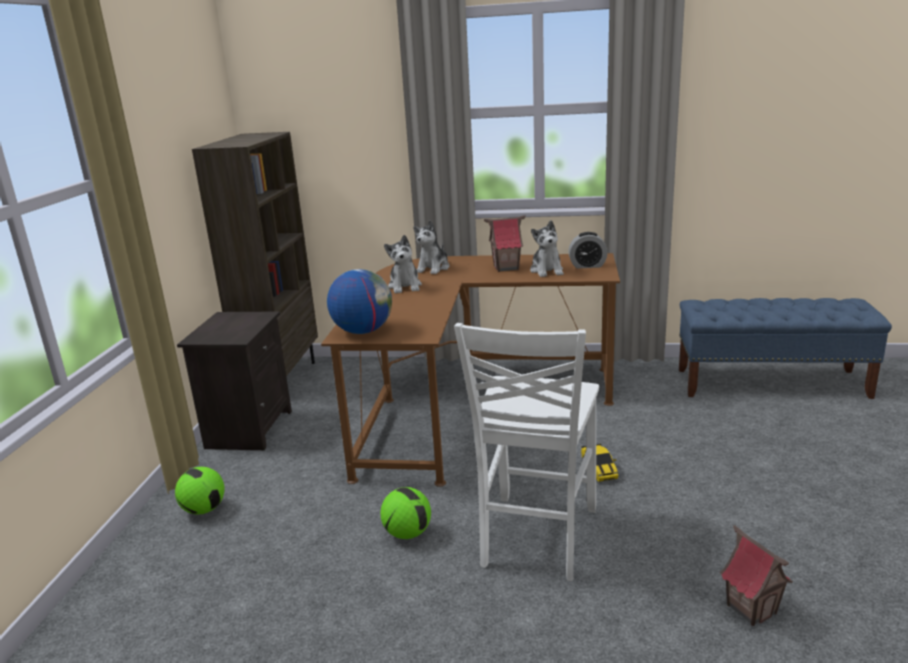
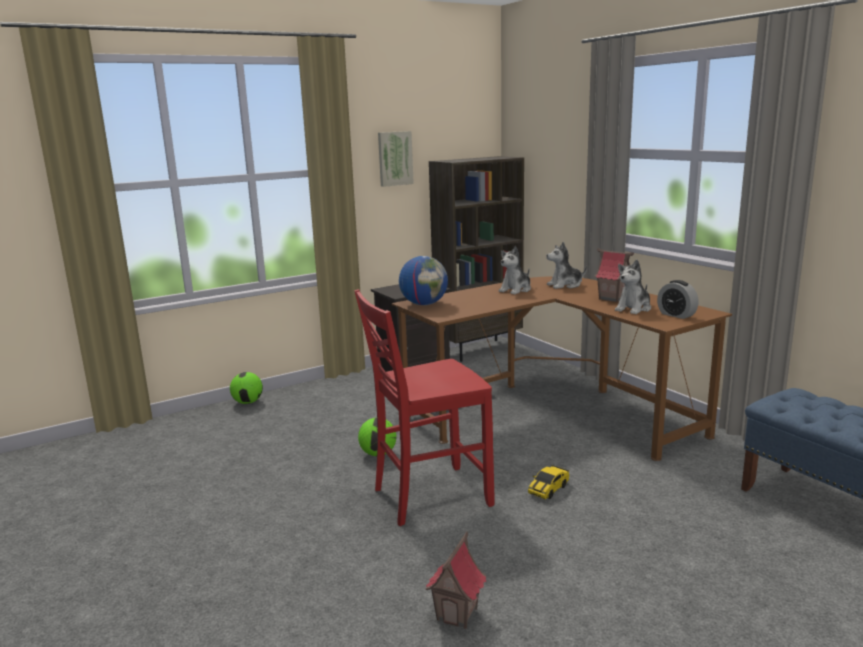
camera: 50 degrees right, 5 degrees down
(158, 150) = (394, 158): none -> picture
(204, 509) = (327, 394): football -> football (248, 402)
(536, 538) = (429, 496): white chair -> red chair

